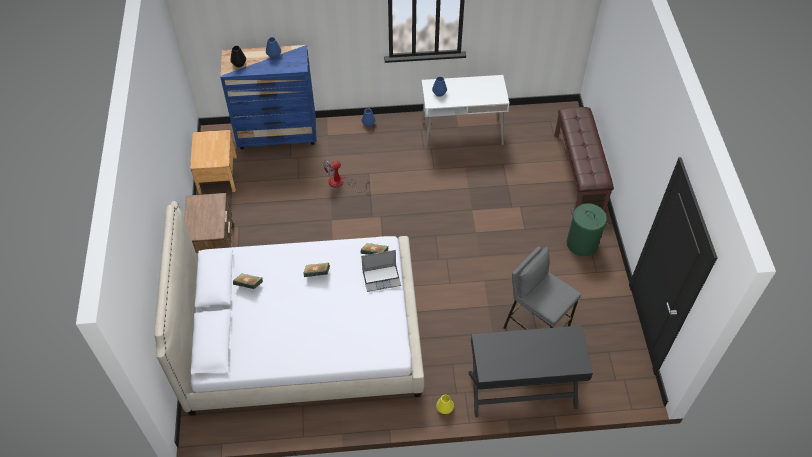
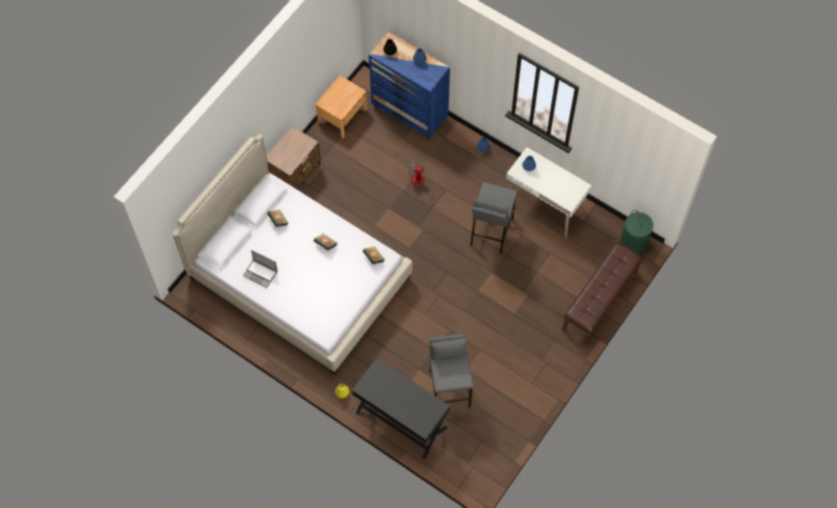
camera: 40 degrees right, 10 degrees up
(382, 277) = (363, 278): laptop -> laptop (261, 273)
(439, 180) = (491, 232): none -> grey stool
(582, 244) = (544, 356): green laundry basket -> green laundry basket (633, 242)

